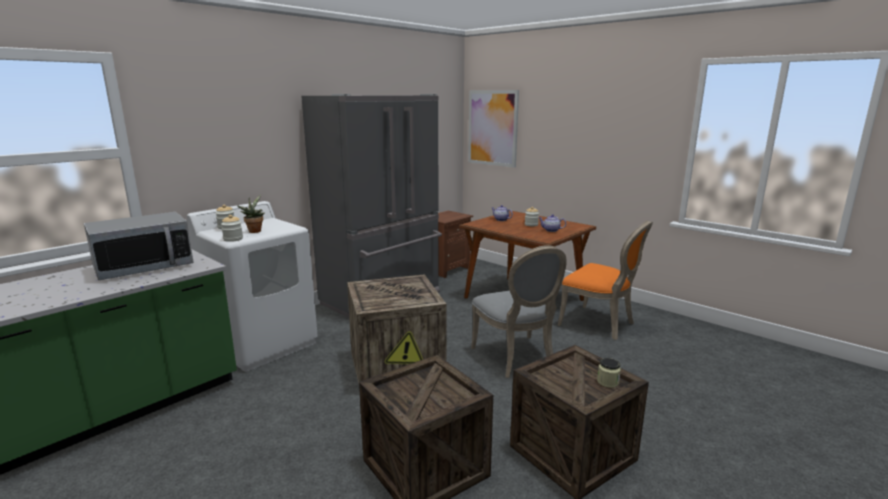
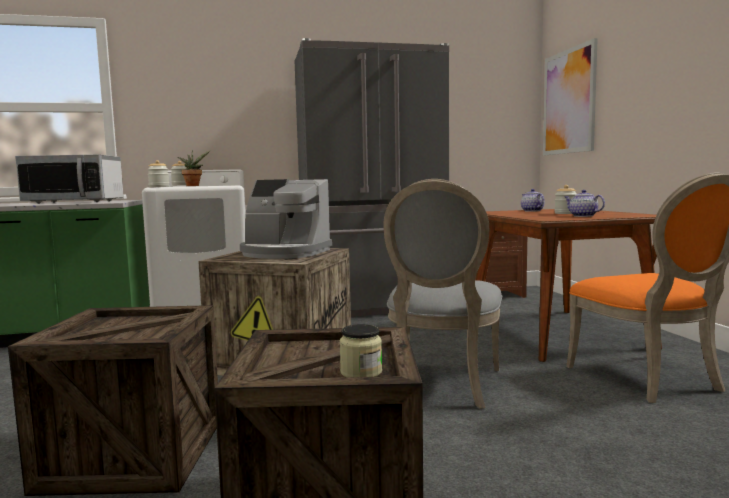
camera: 35 degrees right, 10 degrees down
(396, 290) = (284, 253): none -> coffee machine

